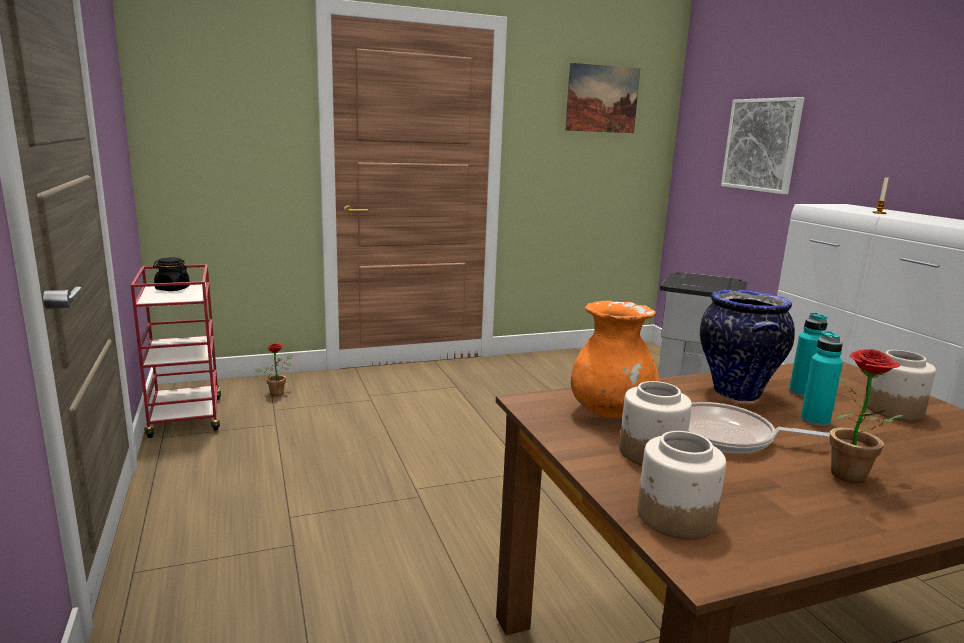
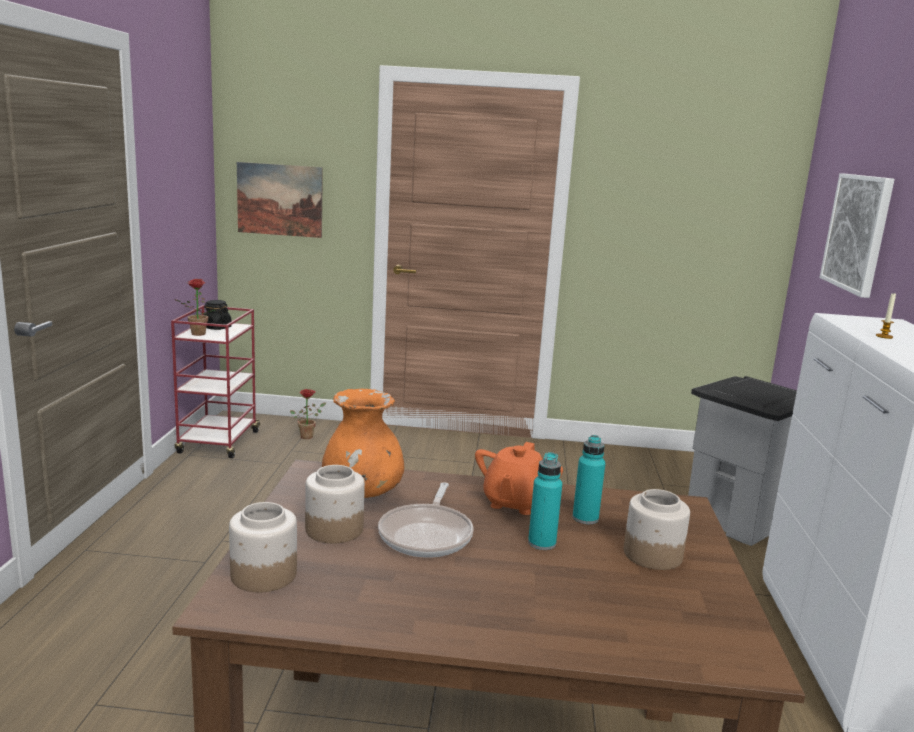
camera: 25 degrees right, 0 degrees up
(602, 99) = (696, 164): picture -> picture (280, 200)
(728, 436) = (427, 535): frying pan -> frying pan turned 120 degrees counterclockwise
(735, 393) = (514, 503): vase -> orange teapot
(851, 479) = (467, 593): potted plant -> potted plant (196, 334)

